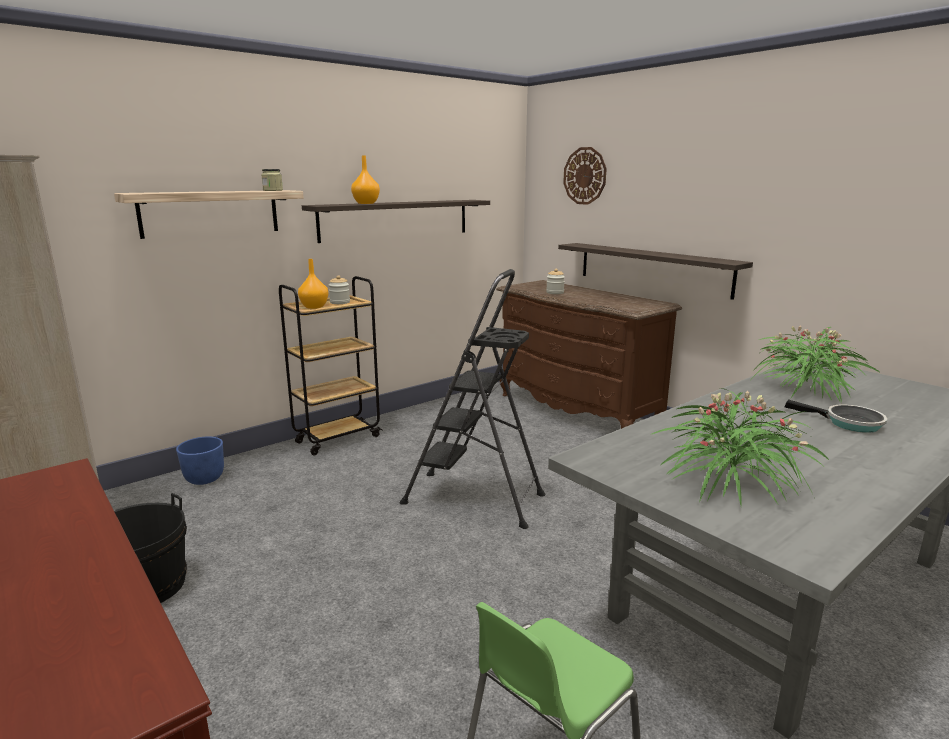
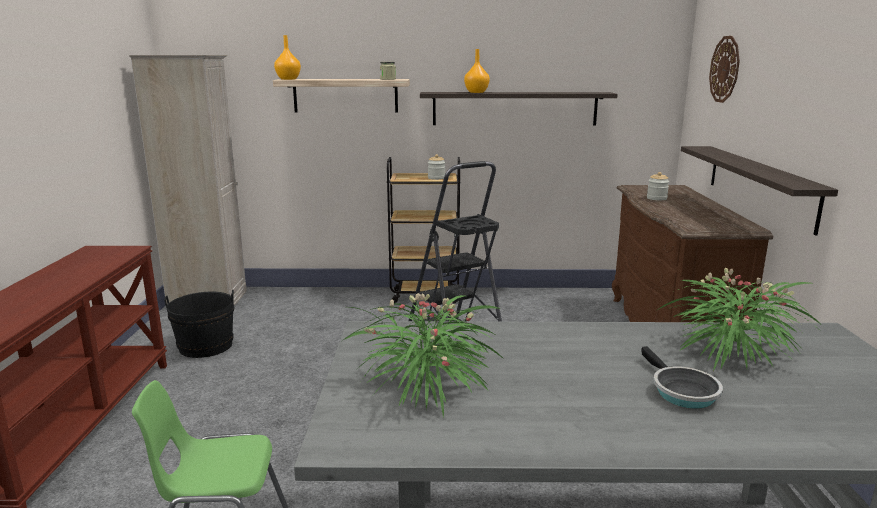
camera: 40 degrees right, 0 degrees up
(205, 479) = (312, 297): blue planter -> none
(313, 307) = (410, 178): orange vase -> orange vase (288, 79)

